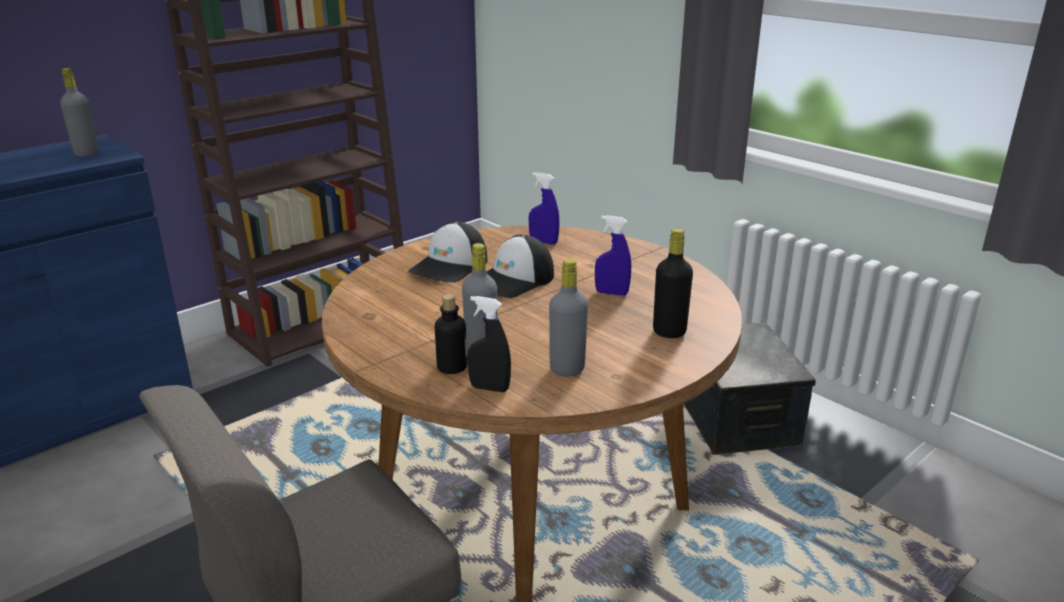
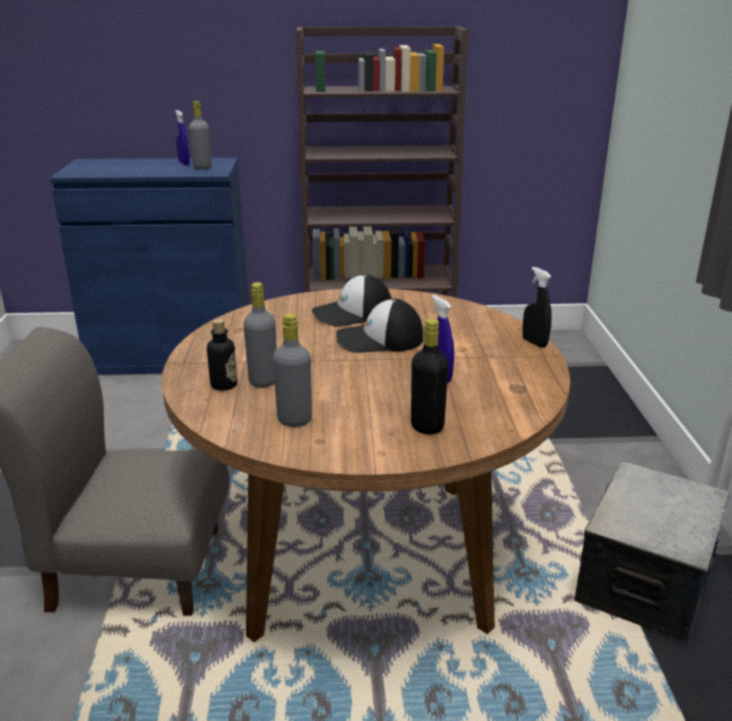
camera: 40 degrees right, 0 degrees up
(489, 388) = (220, 409): black spray bottle -> black spray bottle (534, 343)
(543, 242) = (458, 318): blue spray bottle -> blue spray bottle (184, 163)

